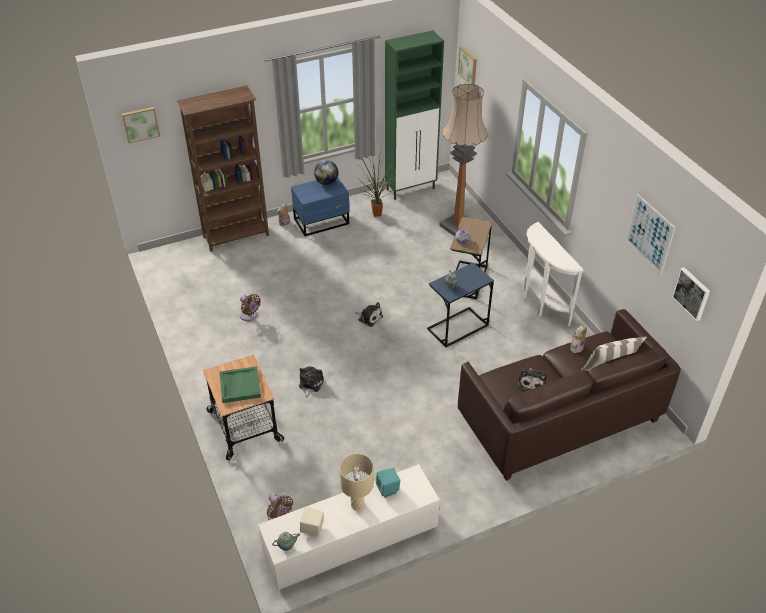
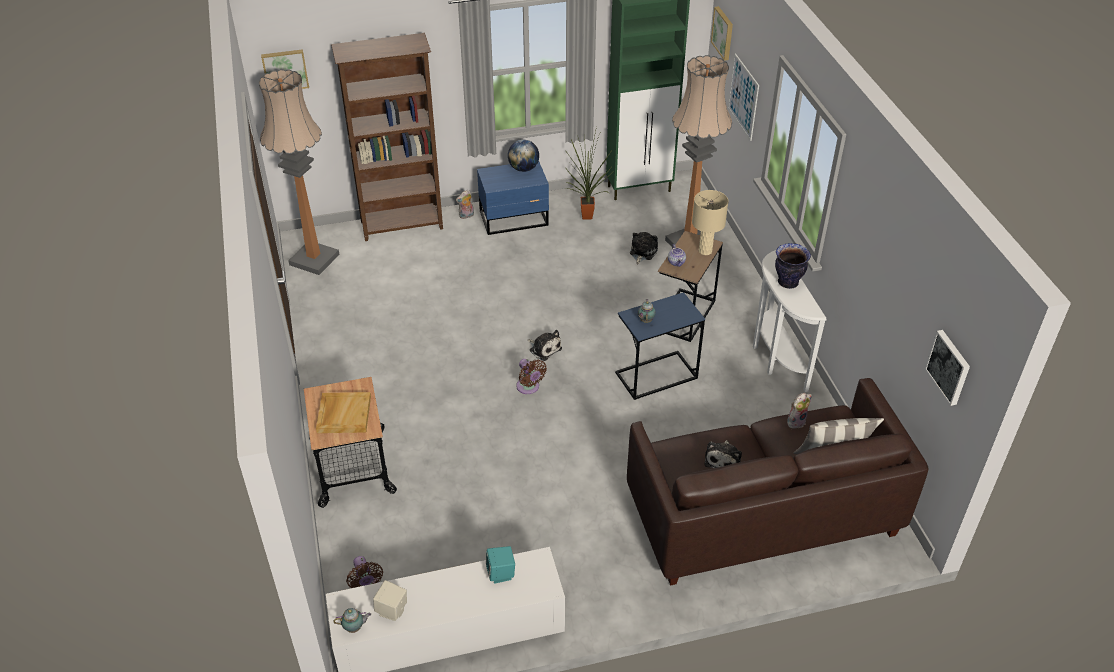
camera: 10 degrees right, 0 degrees up
(173, 270) = (314, 259): none -> floor lamp
(239, 385) = (343, 414): green tray -> beige tray
(249, 316) = (393, 328): brown fan -> brown fan (529, 387)
(310, 384) = (447, 425): plush toy -> plush toy (642, 252)
(357, 505) = (457, 588): beige table lamp -> beige table lamp (705, 251)
(549, 246) = (788, 282): none -> vase
(649, 234) = (906, 279): picture -> picture (743, 97)

